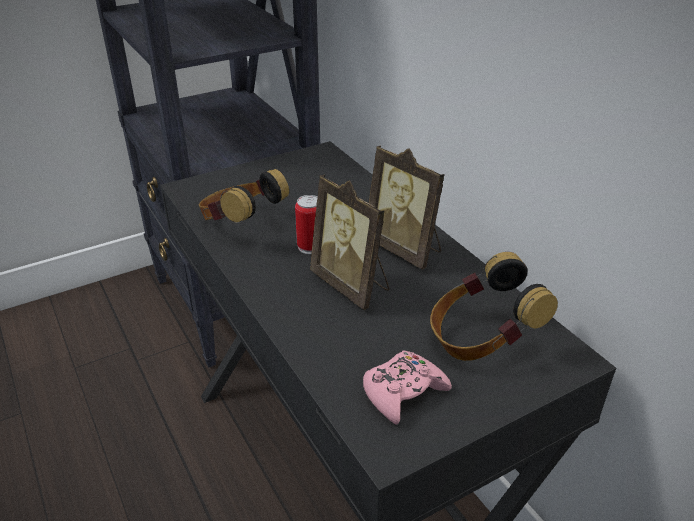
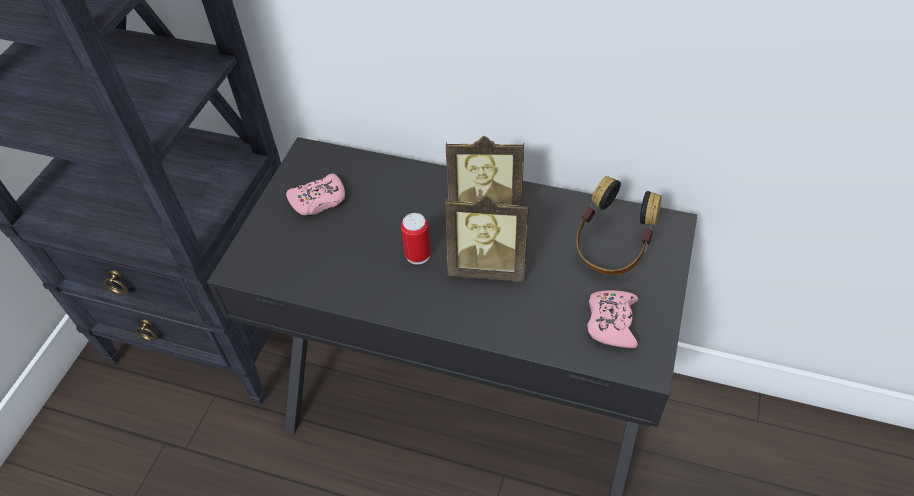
camera: 40 degrees left, 15 degrees up
(241, 225) = (339, 272): headphones -> none
(290, 180) = (318, 200): none -> pink game controller

